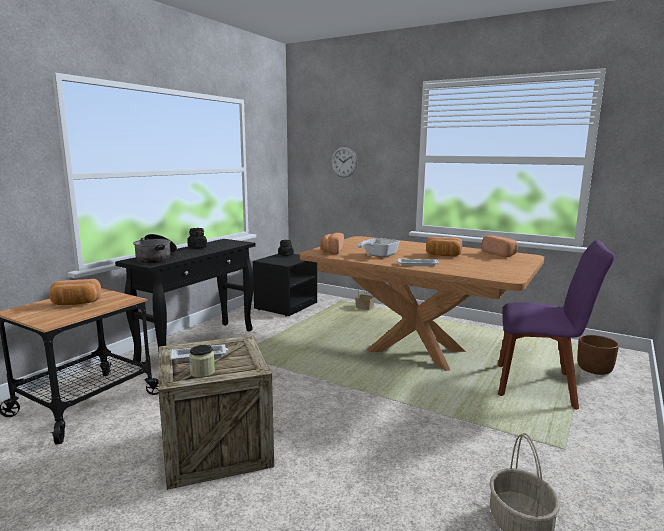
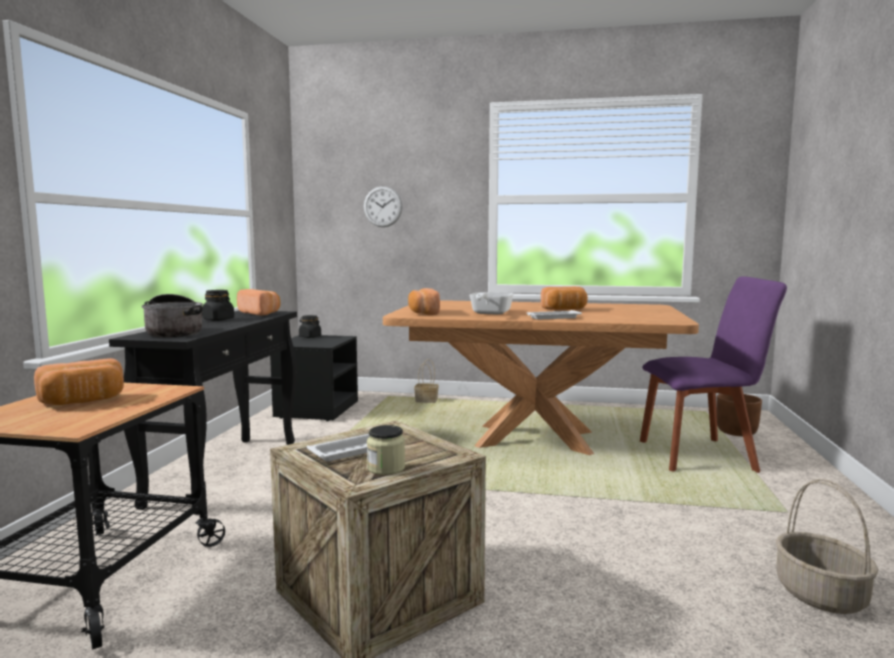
camera: 20 degrees left, 5 degrees down
(500, 254) = (622, 306): bread -> bread (260, 313)

